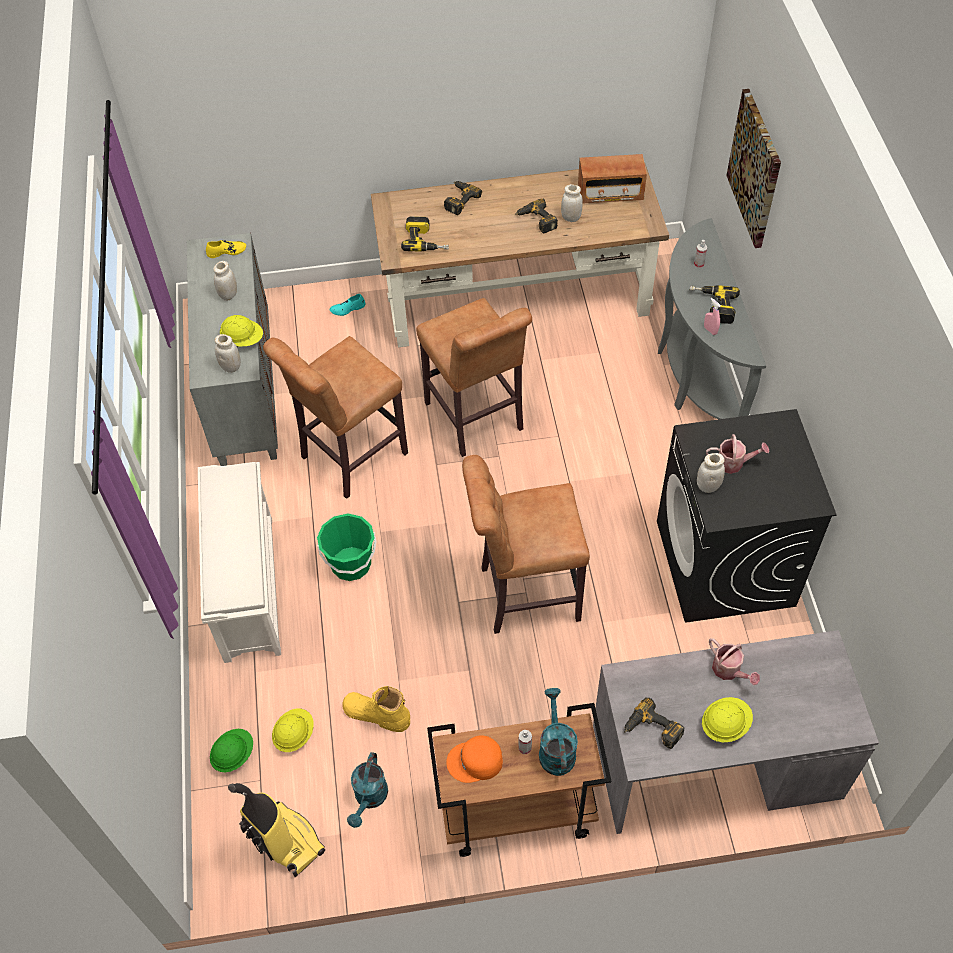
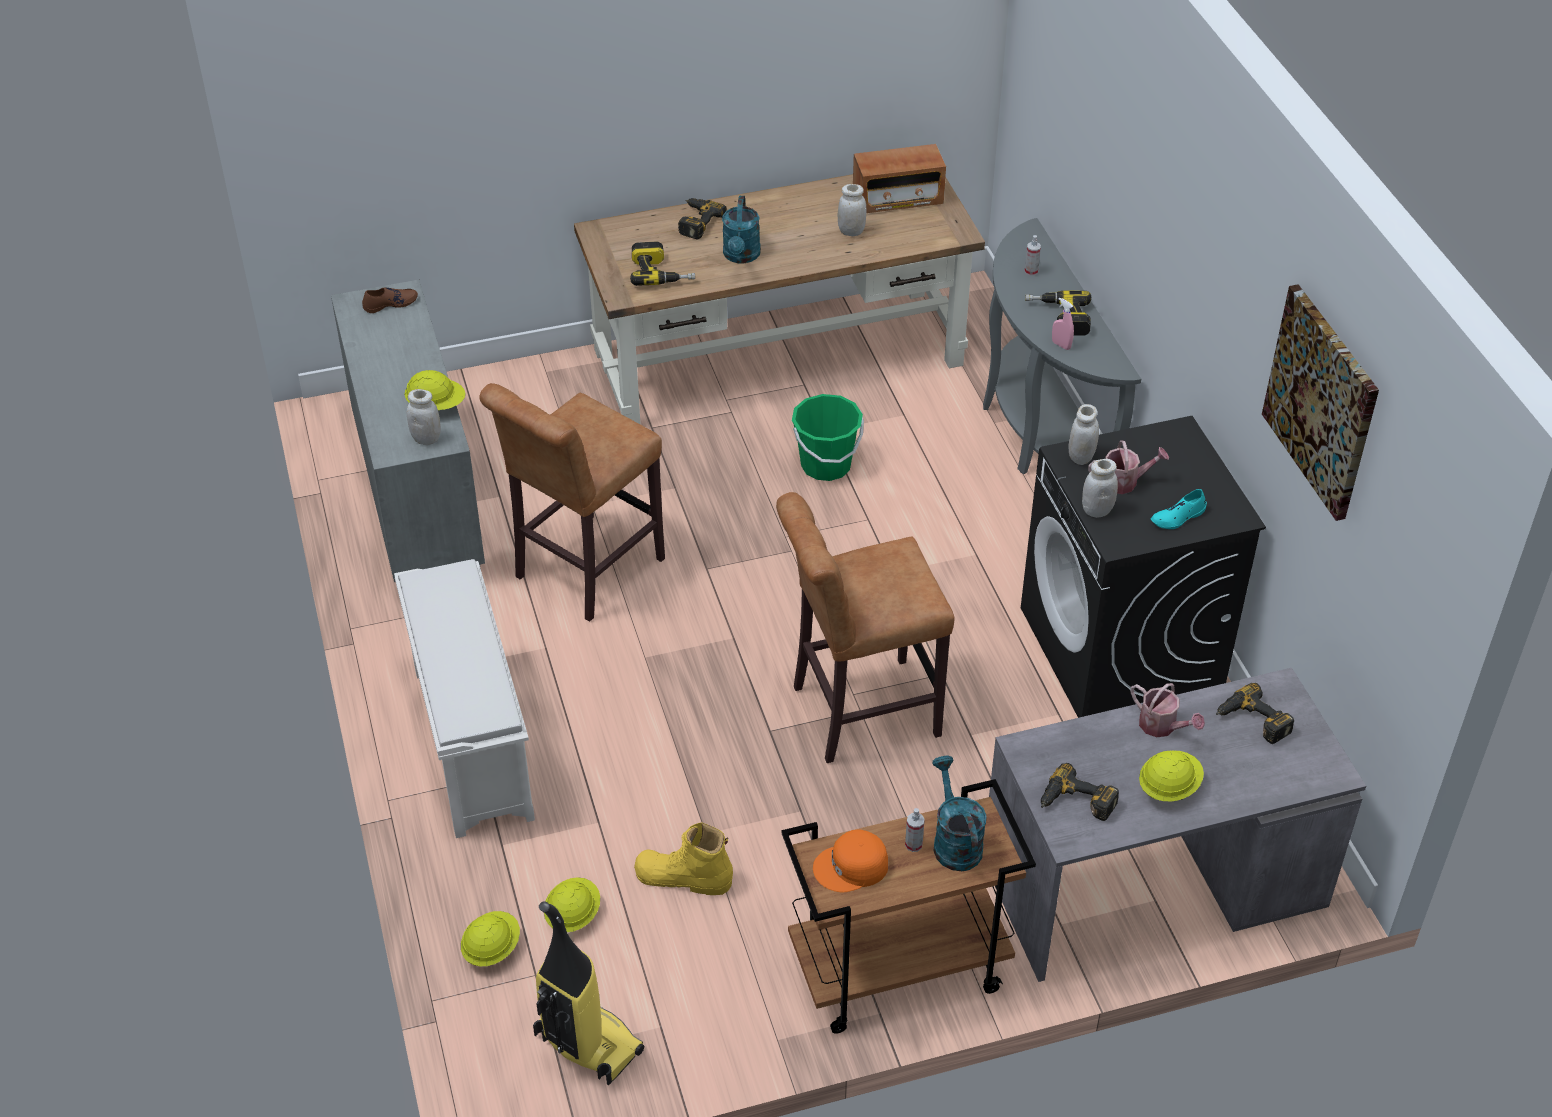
camera: 10 degrees left, 10 degrees down
(226, 251) = (390, 303): yellow shoe -> brown shoe
(228, 295) = (404, 355): white jar -> white jar (1081, 457)
(233, 755) = (491, 948): green hard hat -> yellow hard hat
(348, 308) = (545, 391): turquoise shoe -> turquoise shoe (1178, 517)
(351, 564) = (611, 700): green bucket -> green bucket (826, 465)
(369, 798) = (693, 979): turquoise watering can -> turquoise watering can (741, 256)
(476, 420) = (751, 510): brown stool -> none
(536, 221) = (805, 238): power drill -> power drill (1252, 722)
(755, 168) = (1096, 128): picture -> picture (1322, 401)

